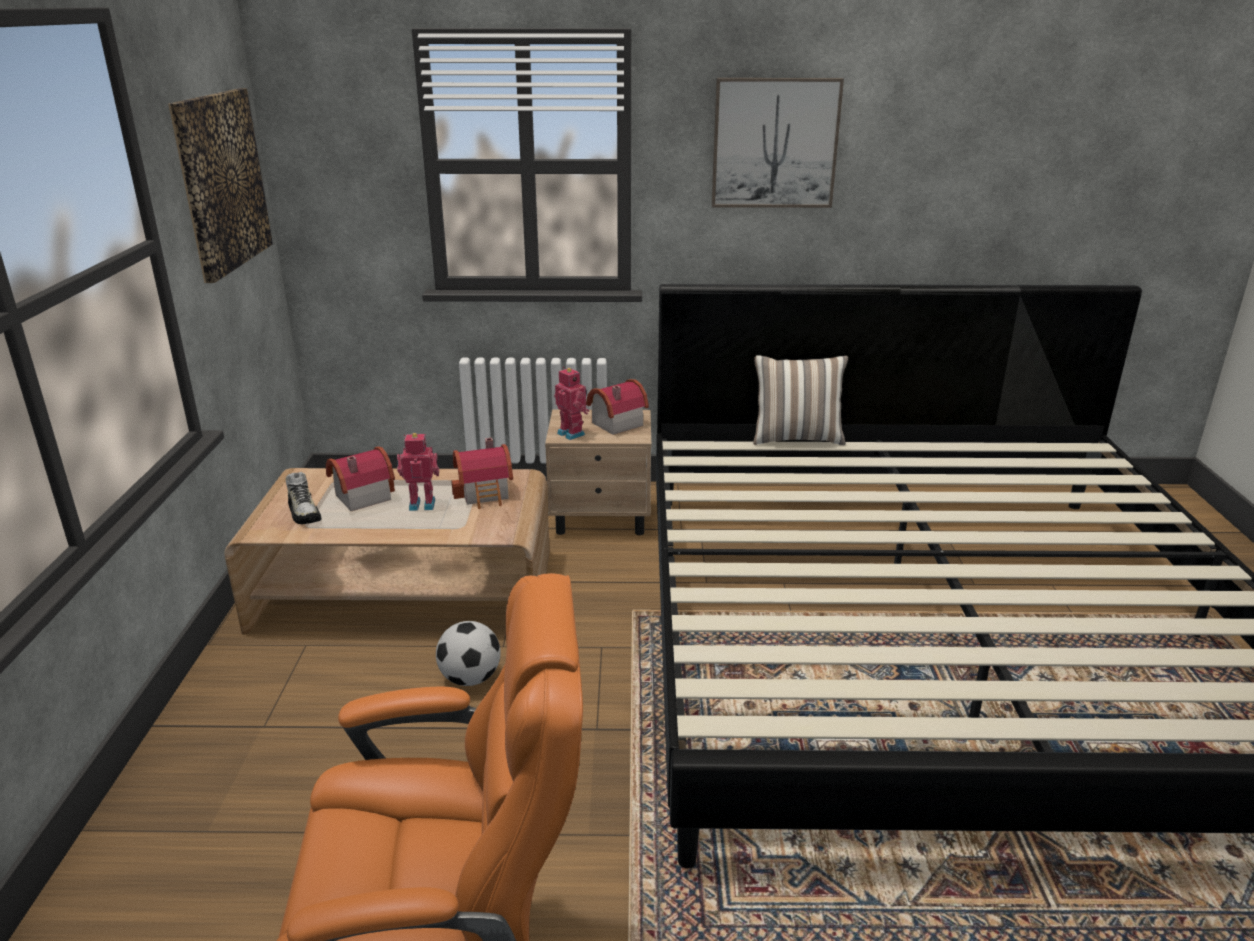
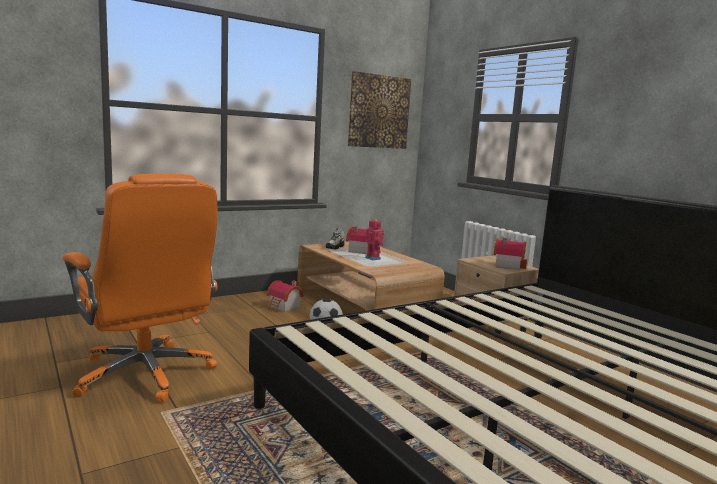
camera: 55 degrees right, 15 degrees down
(486, 493) = (402, 264): toy house -> toy house (283, 307)
(572, 433) = (477, 261): toy robot -> none
(775, 143) = (657, 102): picture -> none
(796, 438) = (619, 311): pillow -> none

